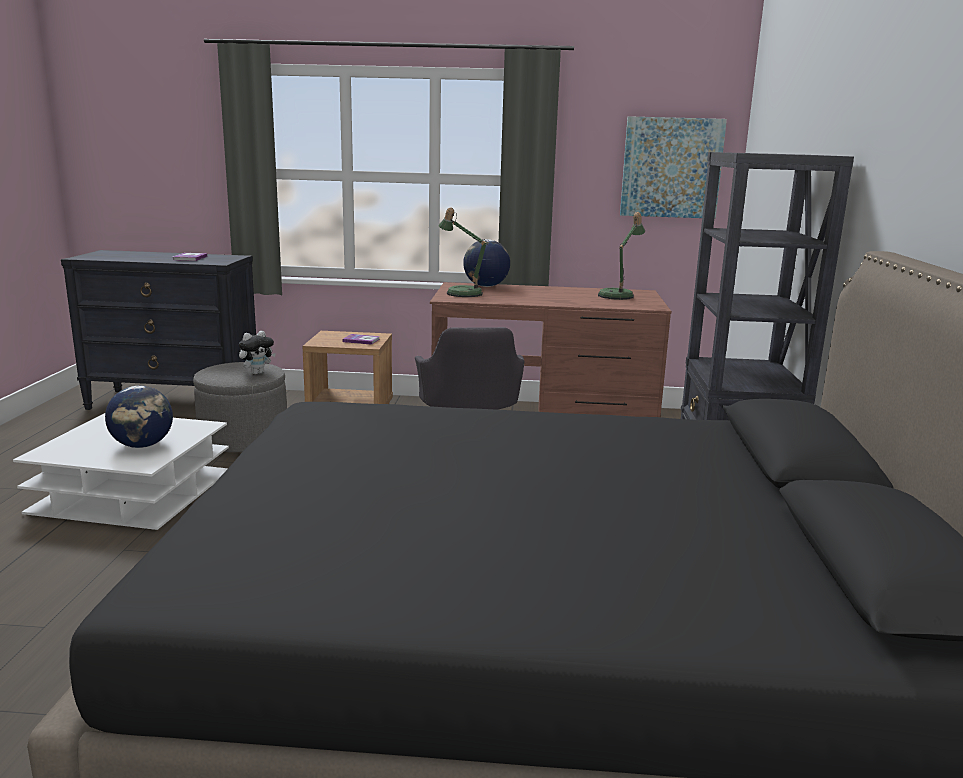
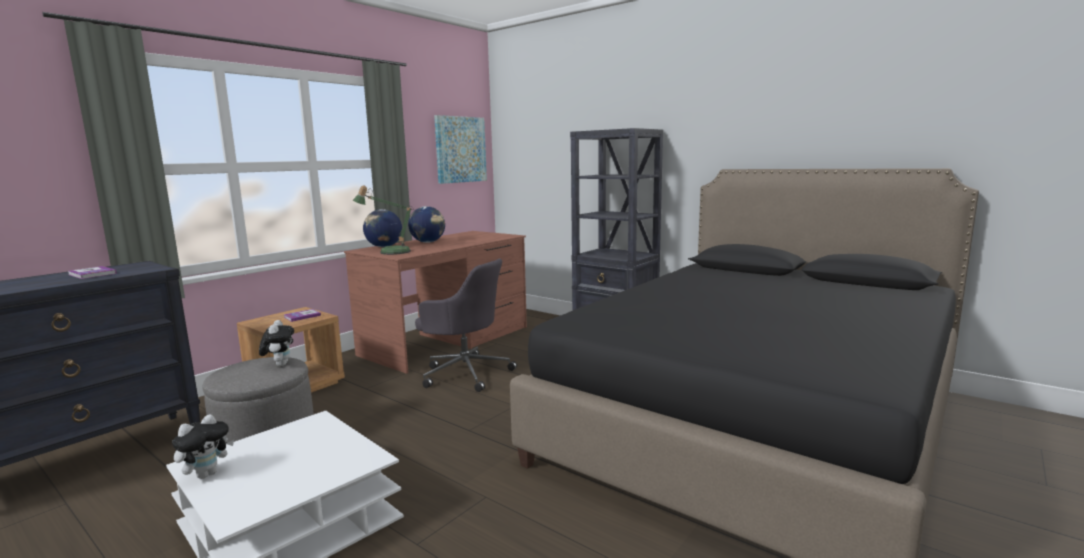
camera: 55 degrees left, 5 degrees down
(98, 426) = (207, 474): none -> plush toy
(143, 445) = (316, 455): globe -> globe (428, 242)
(619, 295) = (471, 235): table lamp -> none

